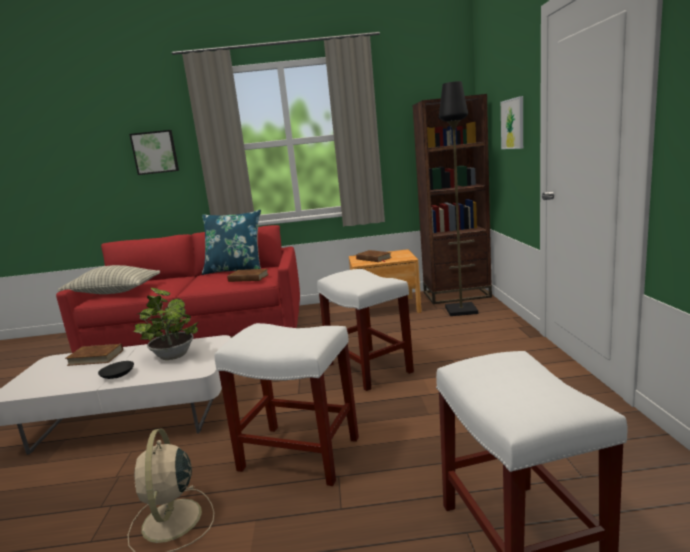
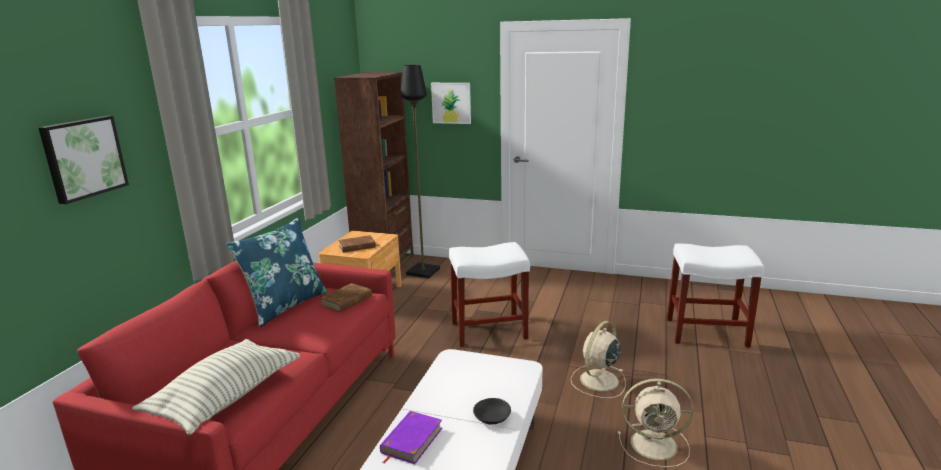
camera: 70 degrees left, 5 degrees up
(95, 357) = (411, 440): brown book -> purple book
(172, 355) = (466, 383): potted plant -> none
(297, 454) = (598, 381): white stool -> beige fan

